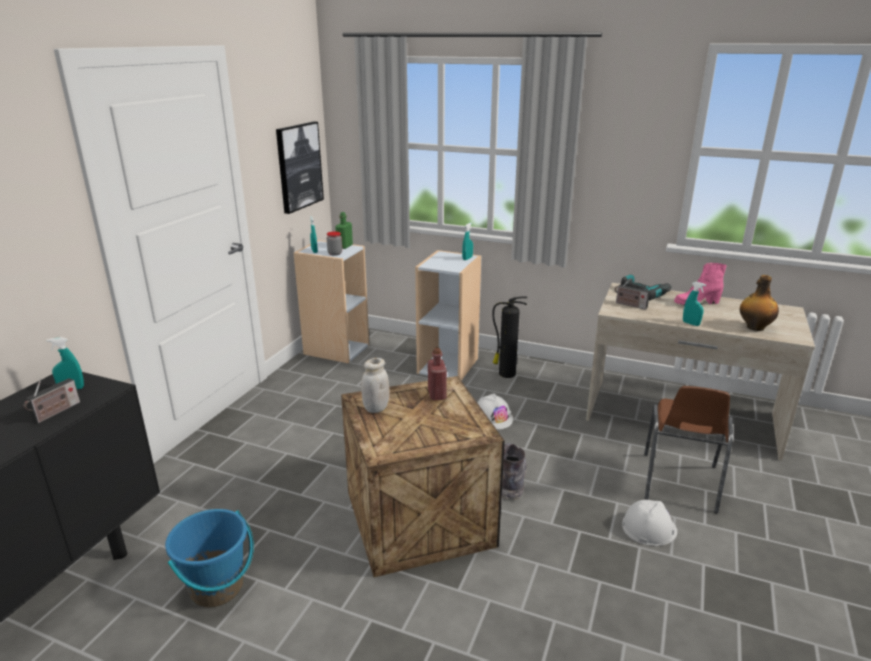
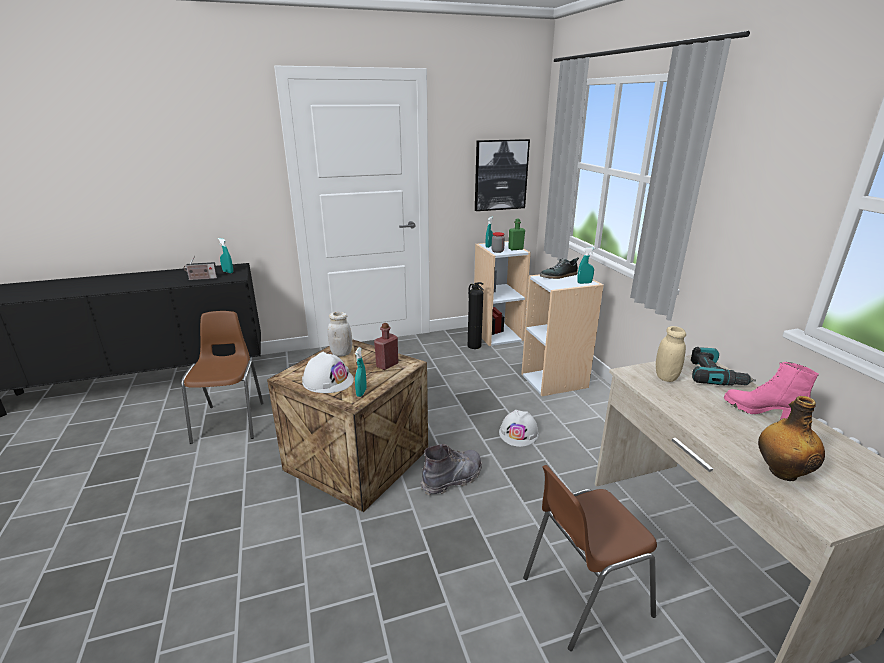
camera: 50 degrees right, 0 degrees up
(217, 587) = (231, 421): blue bucket -> brown chair
(437, 259) = (559, 275): none -> shoe
(506, 374) = (590, 410): fire extinguisher -> fire extinguisher (473, 345)
(629, 305) = (666, 377): radio -> beige jar
(649, 527) = (483, 598): white hard hat -> white hard hat (328, 380)
(691, 323) = (695, 424): turquoise spray bottle -> turquoise spray bottle (361, 392)

